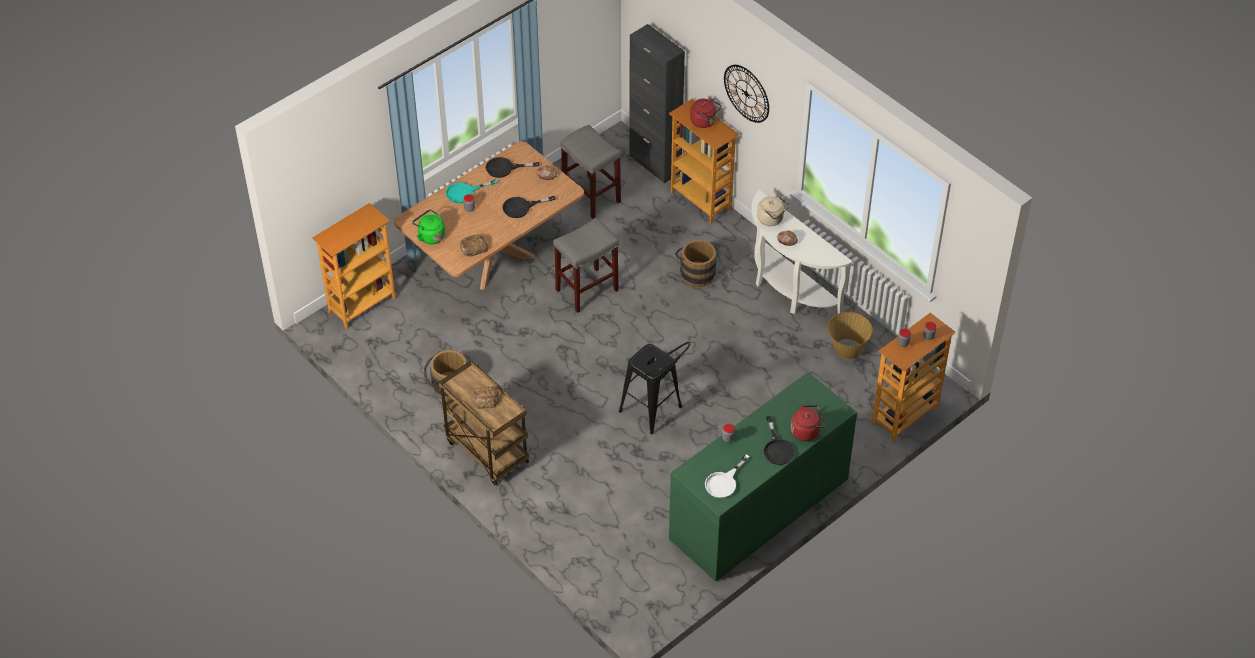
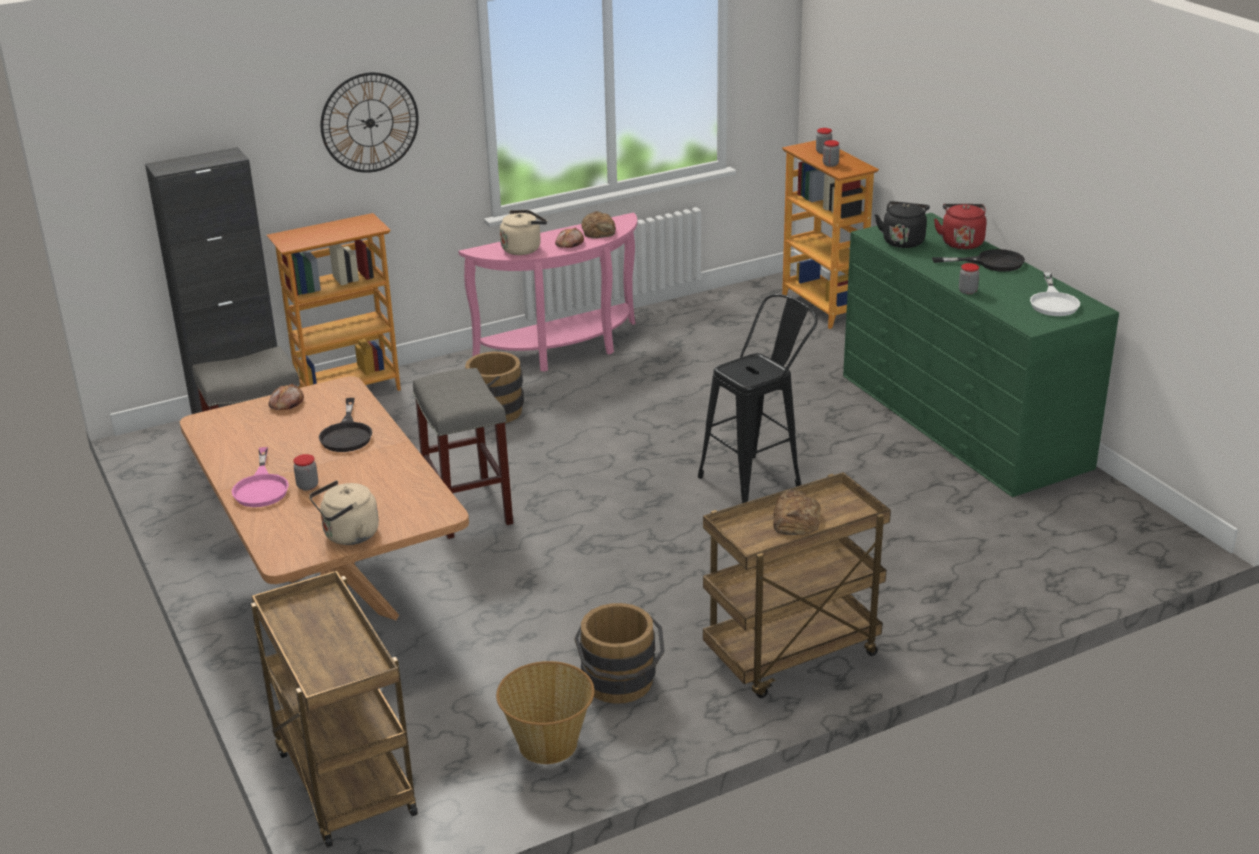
camera: 75 degrees left, 20 degrees down
(362, 305) = (342, 780): bookcase -> brown cart
(430, 236) = (348, 536): green kettle -> beige kettle
(464, 192) = (261, 487): turquoise frying pan -> pink frying pan
(473, 248) = (413, 491): bread -> bread (599, 231)
(505, 168) = (235, 441): black frying pan -> none
(704, 122) = (325, 231): red kettle -> none
(724, 482) = (1053, 302): white frying pan -> white frying pan turned 45 degrees clockwise
(787, 289) = (564, 351): white console table -> pink console table
(799, 400) = (903, 241): none -> black kettle
(847, 349) = (694, 327): basket -> basket (548, 745)

